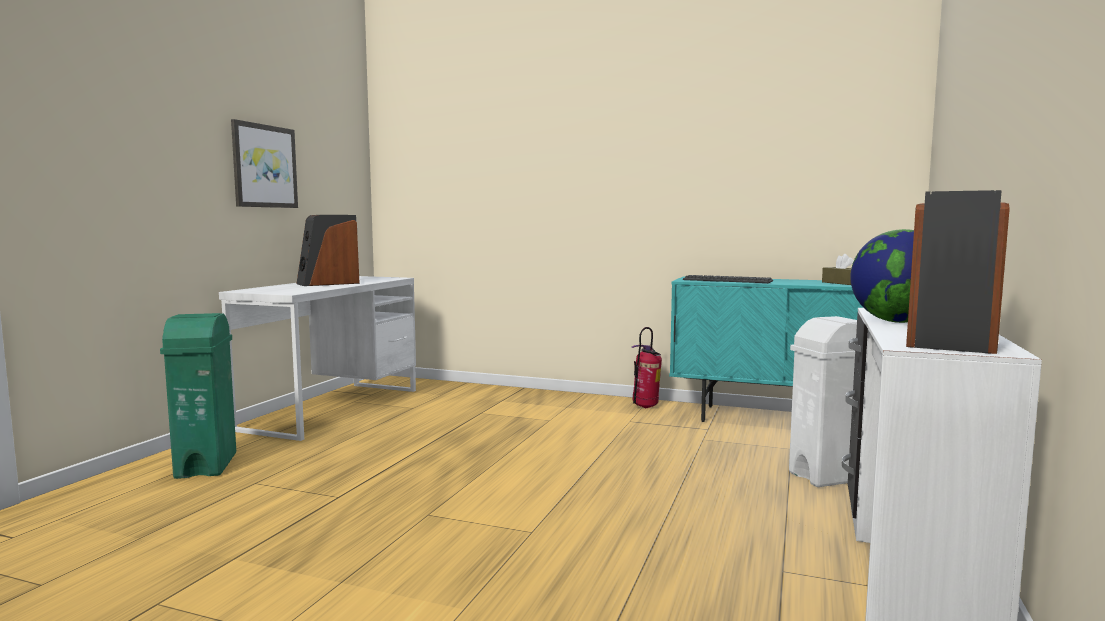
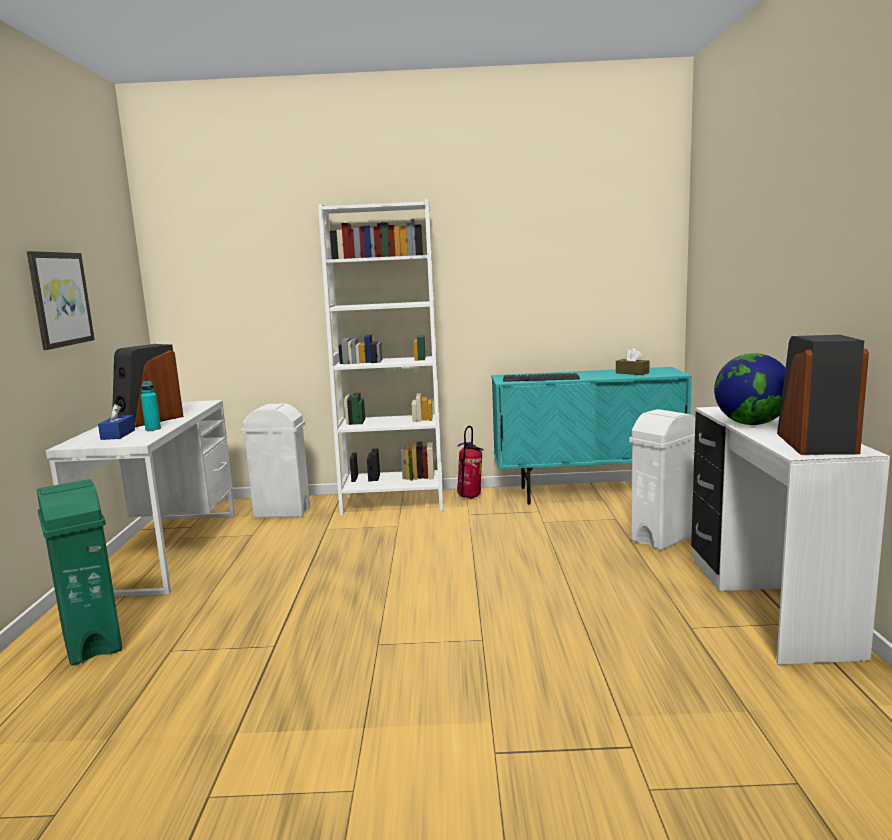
camera: 20 degrees left, 5 degrees up
(287, 288) = (118, 435): none -> blue tissue box
(319, 287) = (153, 429): none -> turquoise bottle
(456, 395) = (282, 513): none -> white trash can
(564, 401) = (393, 503): none -> white bookcase

